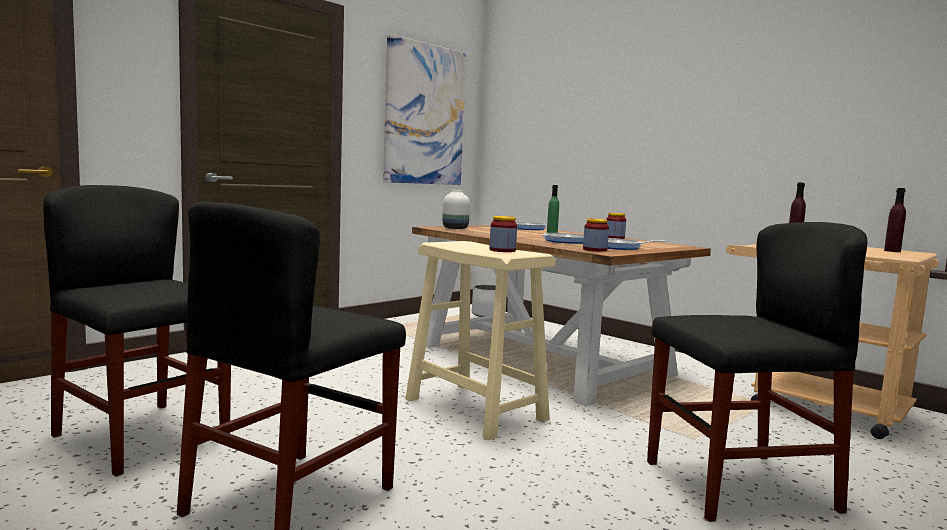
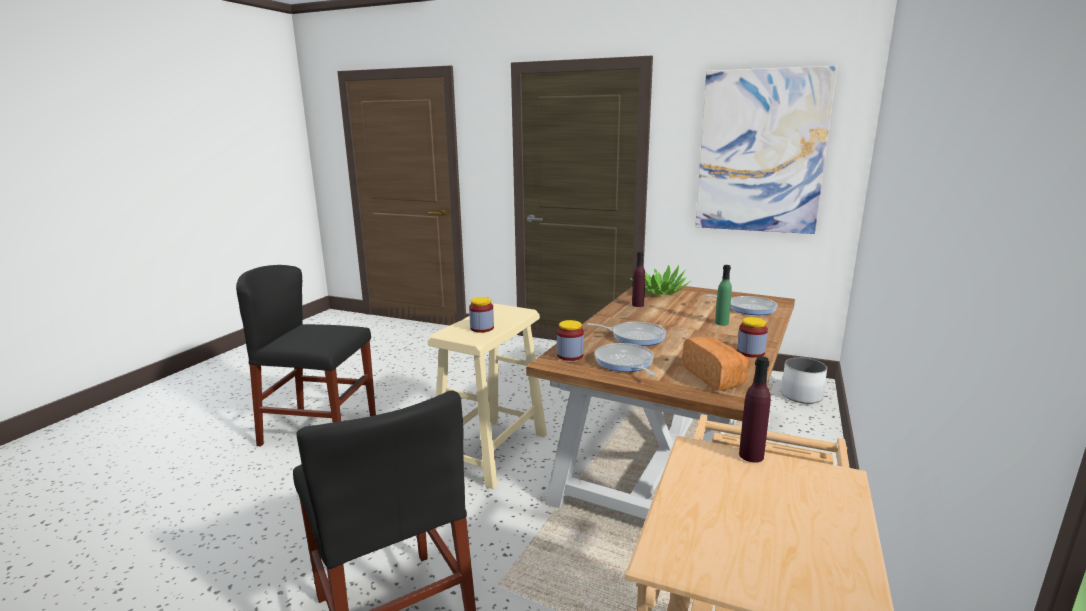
camera: 70 degrees right, 10 degrees up
(142, 437) = (381, 372): black chair -> none
(455, 228) = (659, 291): white vase -> potted plant
(655, 244) = (715, 377): none -> bread
(892, 251) = (801, 565): purple bottle -> purple bottle (637, 305)

